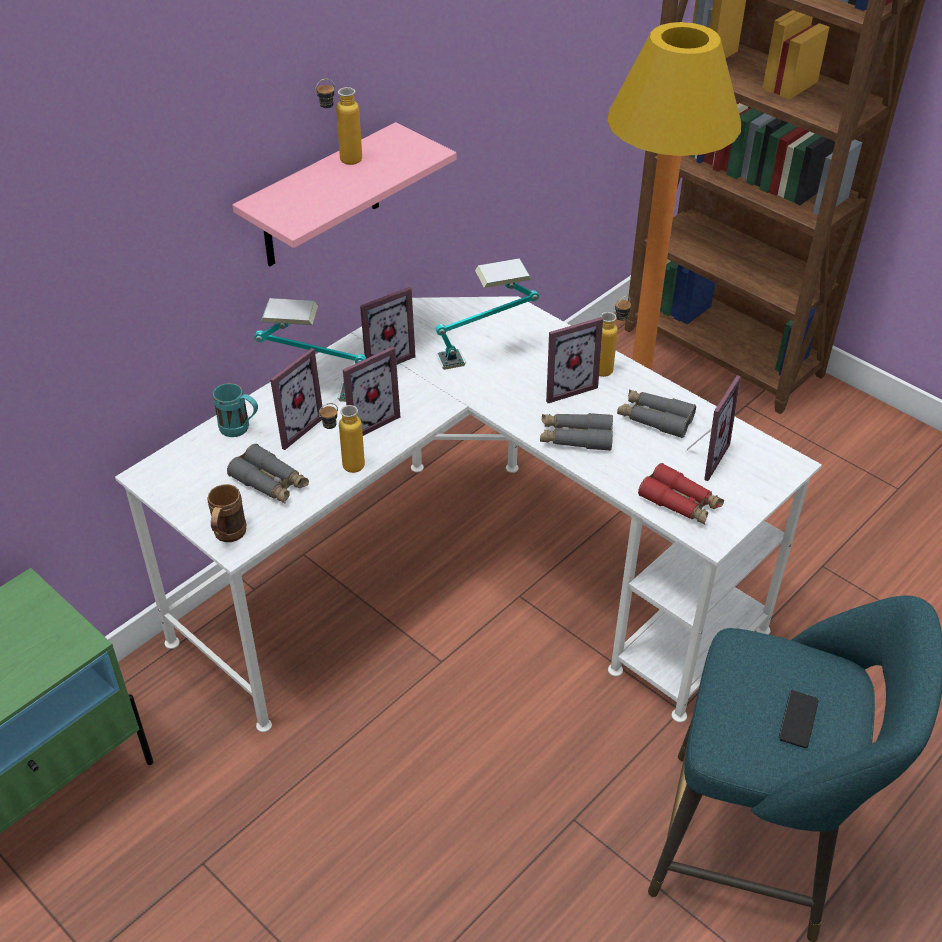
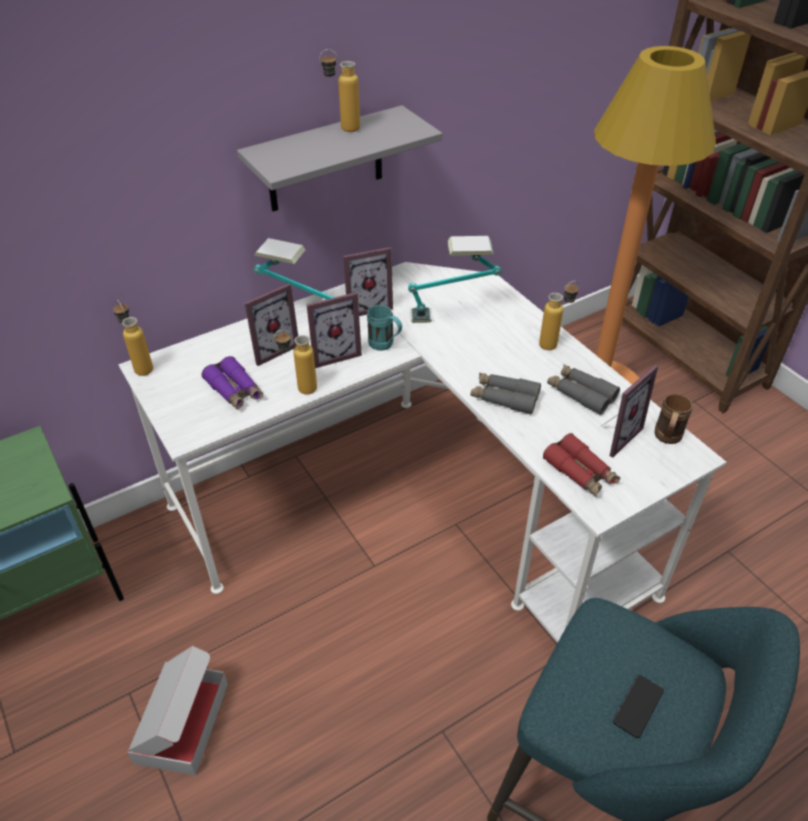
camera: 15 degrees right, 0 degrees up
(143, 474) = (140, 366): none -> bottle
(227, 537) = (182, 429): brown mug -> brown mug (666, 439)
(240, 430) = (230, 344): turquoise mug -> turquoise mug (385, 345)
(270, 482) = (235, 390): grey binoculars -> purple binoculars
(278, 879) = (182, 722): none -> cardboard box
(321, 198) = (325, 160): pink shelf -> grey shelf
(565, 386) = (510, 352): picture frame -> none

